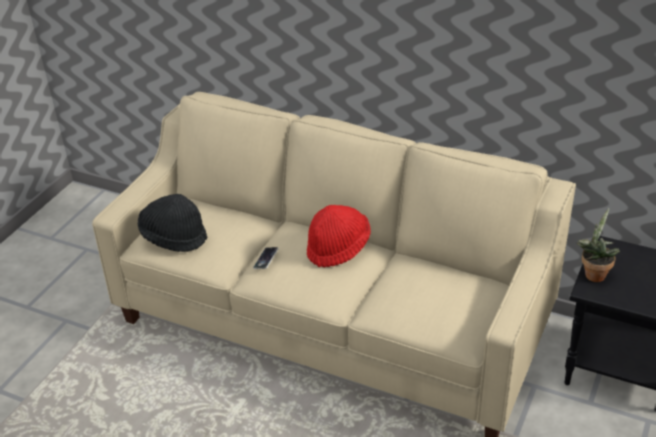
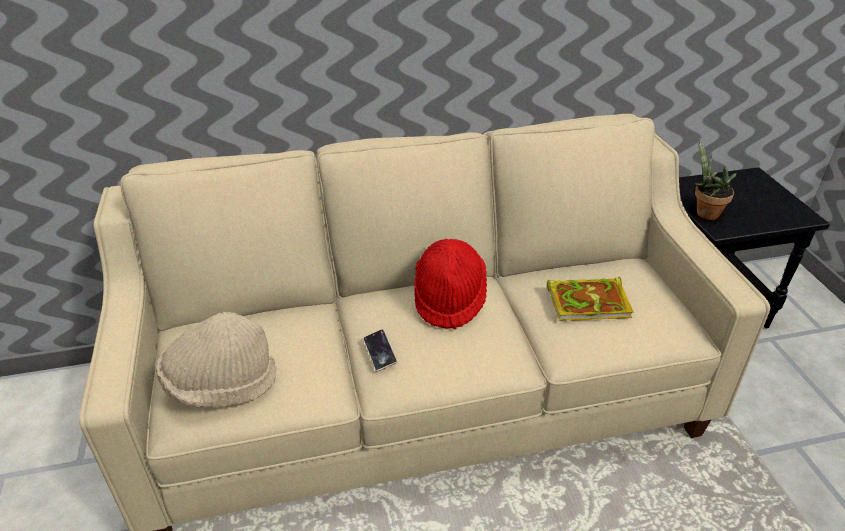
camera: 40 degrees left, 0 degrees up
(174, 237) = (221, 385): black hat -> beige hat
(422, 292) = (590, 302): none -> book

